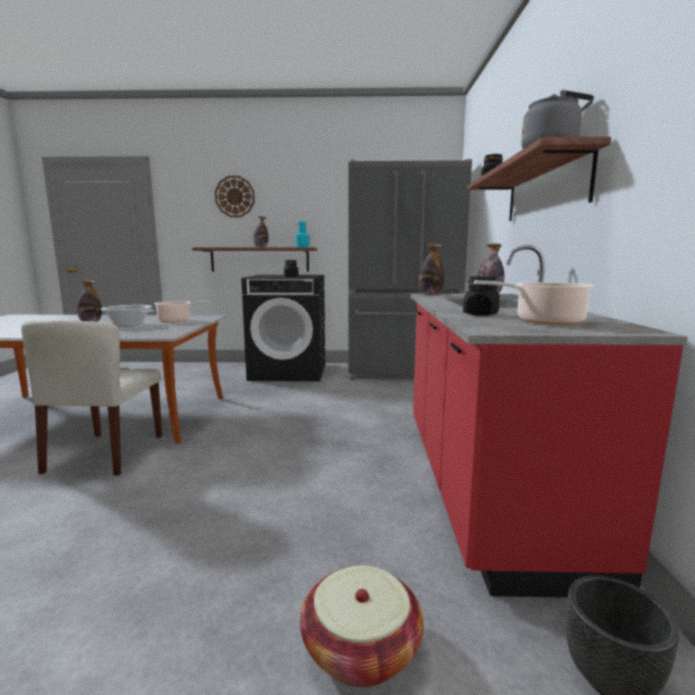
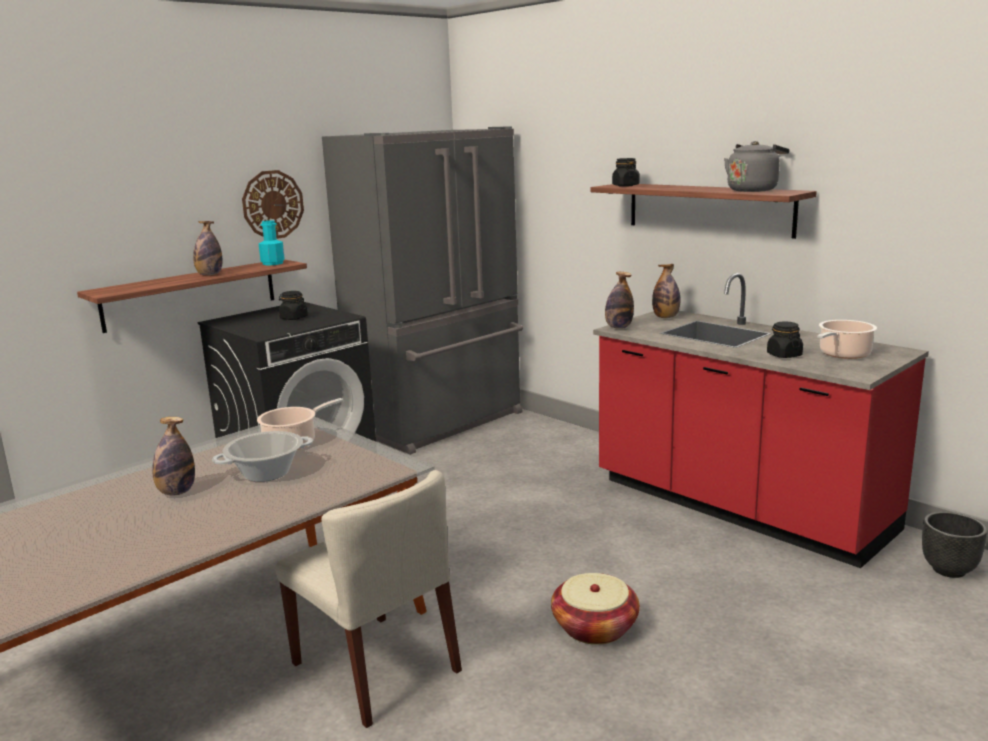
camera: 45 degrees left, 5 degrees up
(235, 196) = (133, 185): wall clock -> wall clock (273, 204)
(360, 648) = (866, 629): basket -> basket (594, 628)

